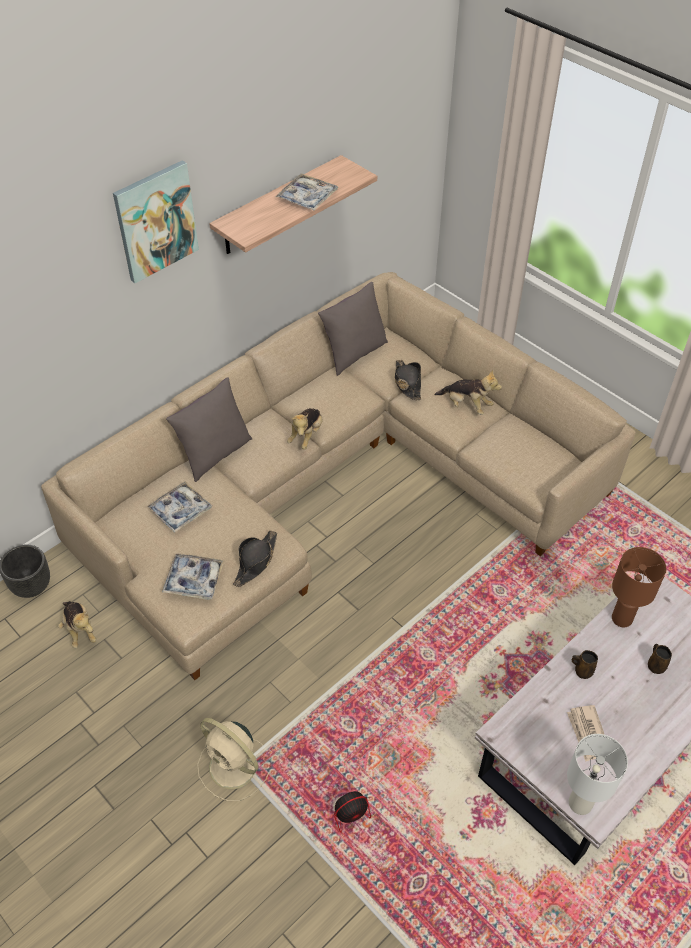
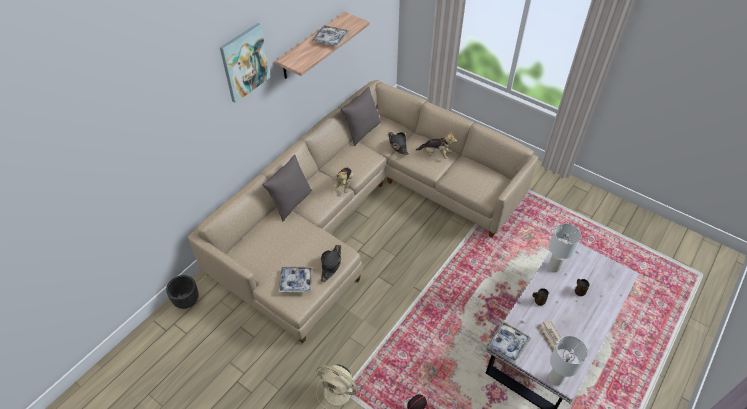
camera: 10 degrees left, 0 degrees up
(79, 630) = (223, 323): plush toy -> none
(180, 510) = (278, 240): tray -> tray (508, 343)
(622, 619) = (554, 267): brown table lamp -> white table lamp

